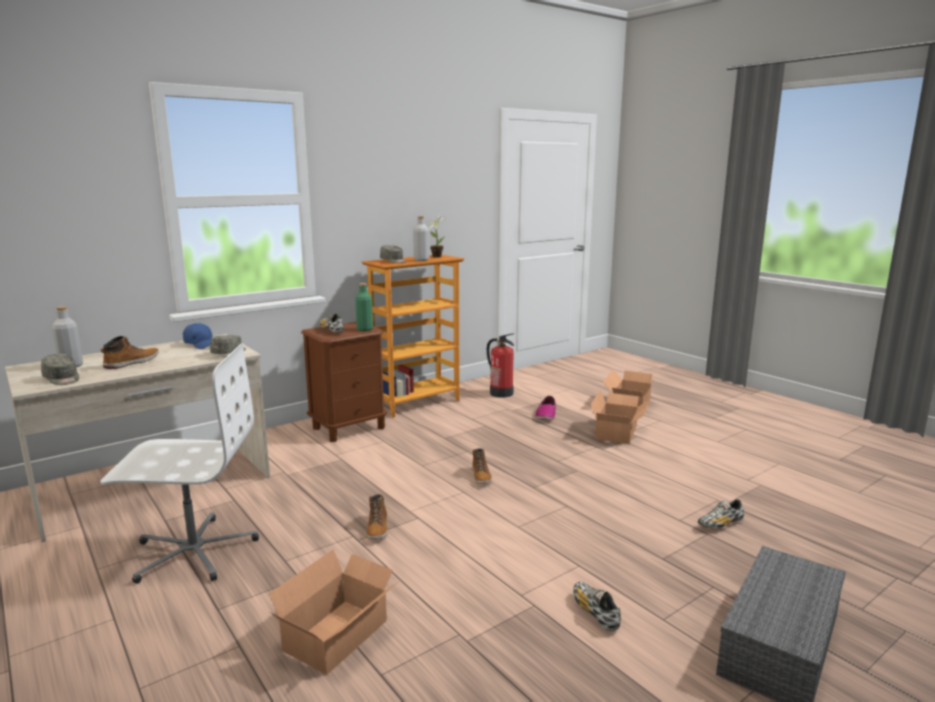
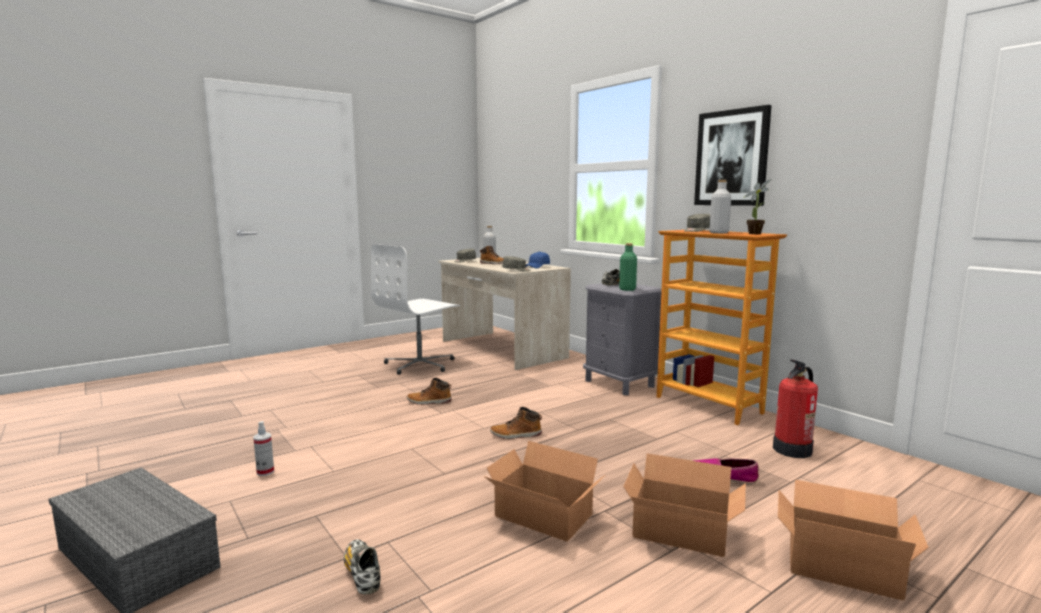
camera: 90 degrees right, 5 degrees down
(193, 551) = (420, 364): white office chair -> white office chair turned 45 degrees clockwise
(340, 635) = (312, 399): cardboard box -> cardboard box (543, 518)
(348, 428) = (620, 383): brown nightstand -> grey nightstand
(386, 195) = (731, 158): none -> picture
(595, 613) = (265, 472): shoe -> spray bottle

